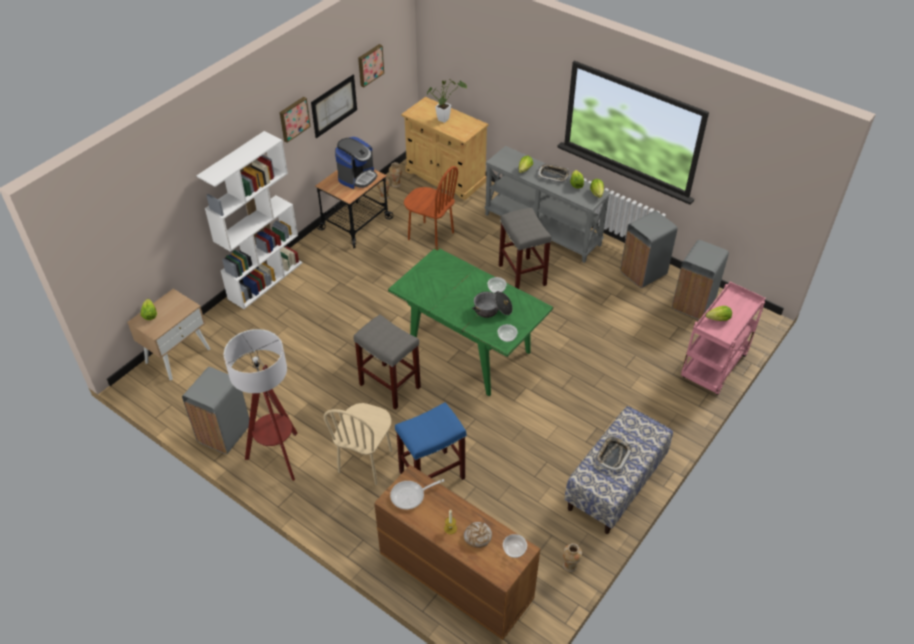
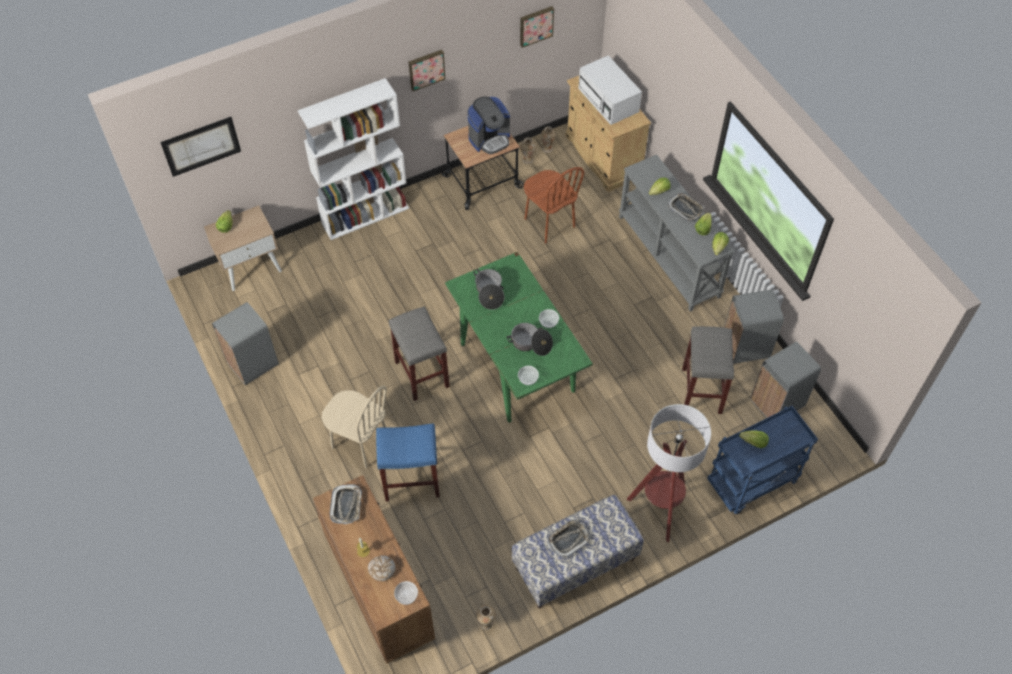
camera: 25 degrees right, 10 degrees up
(278, 457) = (287, 406): floor lamp -> floor lamp (660, 510)
(334, 106) = (481, 61): picture -> picture (201, 146)
(365, 462) = (360, 443): beige chair -> beige chair turned 105 degrees counterclockwise
(410, 496) = (346, 505): frying pan -> tray
(432, 284) = (489, 293): none -> cooking pot
(445, 118) = (609, 100): potted plant -> white microwave
(523, 275) = (617, 302): grey stool -> grey stool (702, 391)
(713, 368) = (752, 483): pink cart -> blue cart

